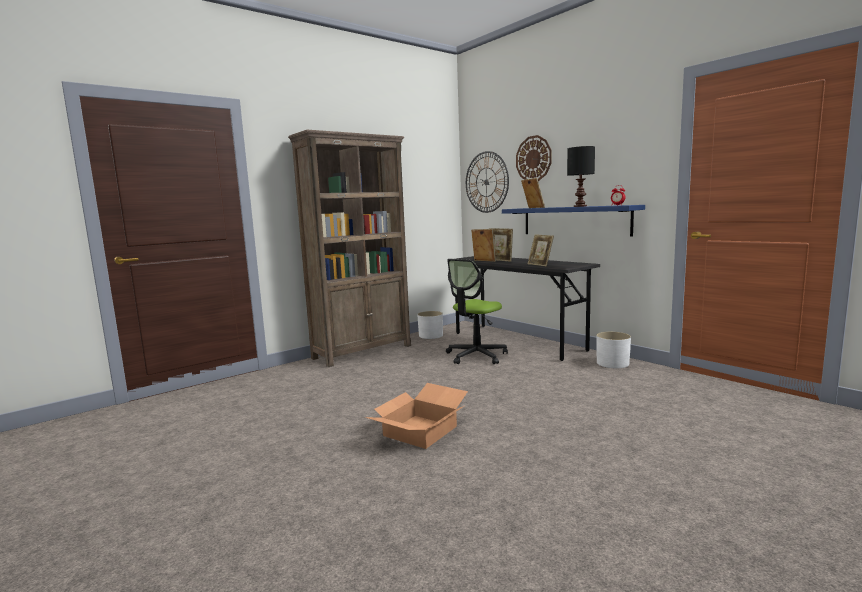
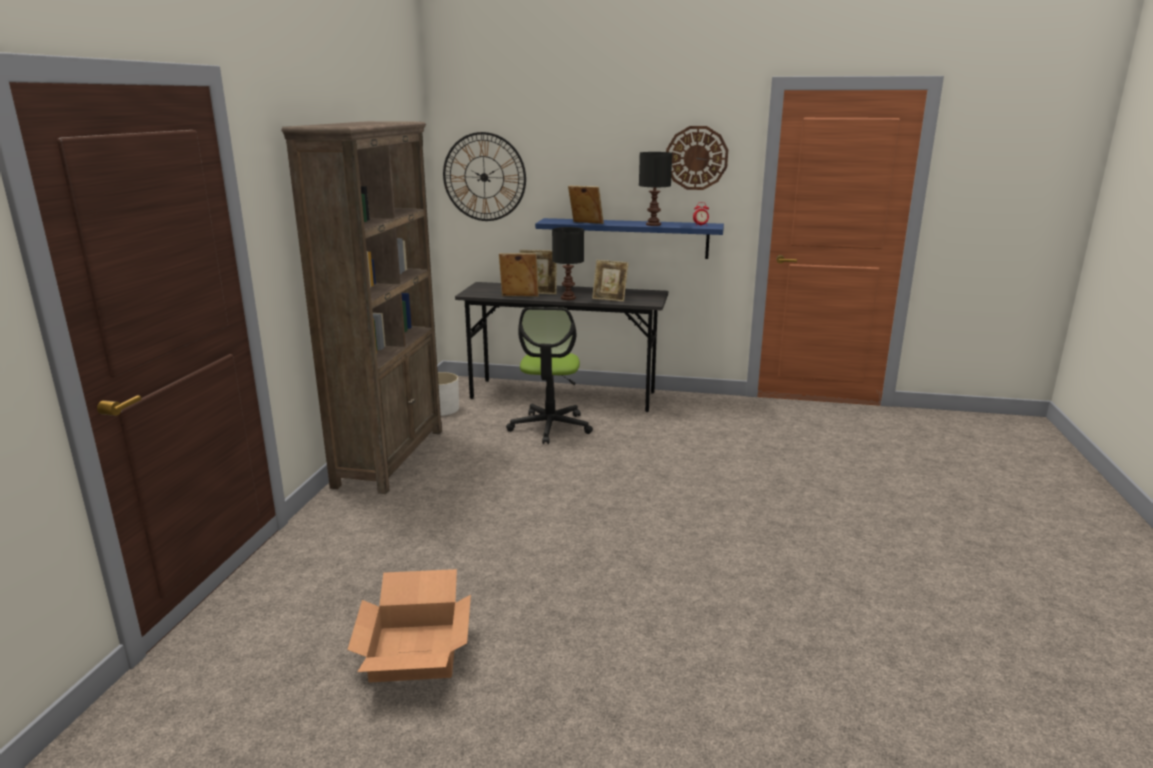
camera: 40 degrees left, 10 degrees up
(420, 430) = (648, 538): cardboard box -> cardboard box (413, 651)
(512, 263) = (568, 298): none -> black table lamp
(533, 159) = (568, 153): wall clock -> wall clock (696, 158)
(613, 363) = (697, 403): white planter -> none

